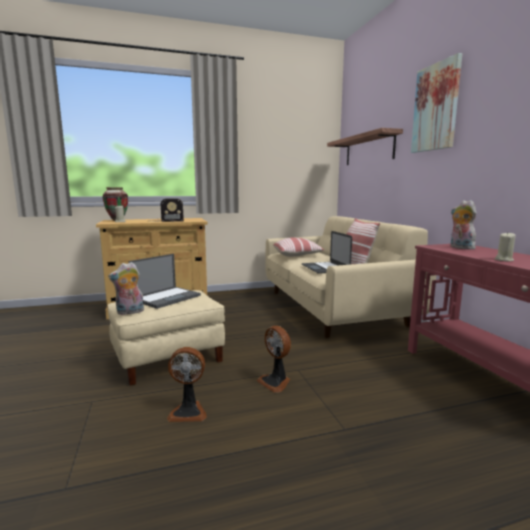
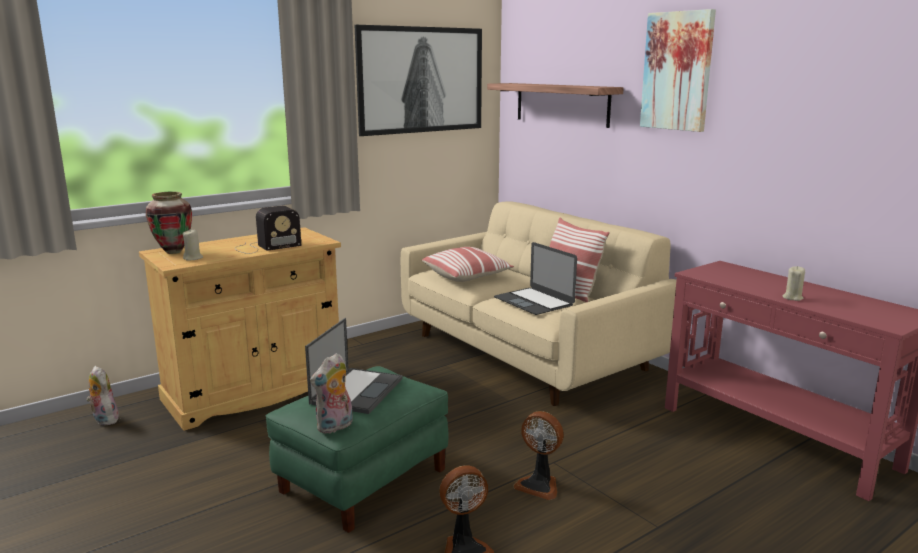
camera: 20 degrees left, 5 degrees up
(169, 358) = (363, 480): beige ottoman -> green ottoman
(285, 140) = (421, 80): none -> picture
(460, 248) = (729, 274): plush toy -> plush toy (103, 420)

